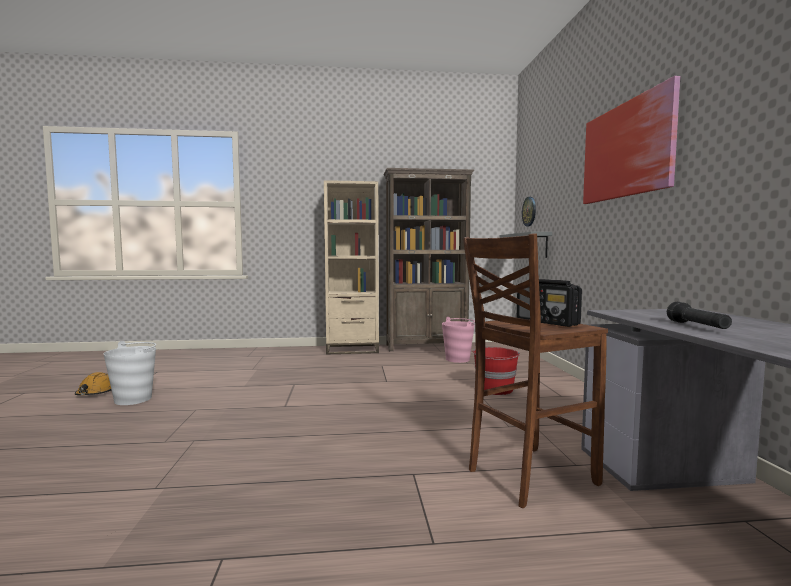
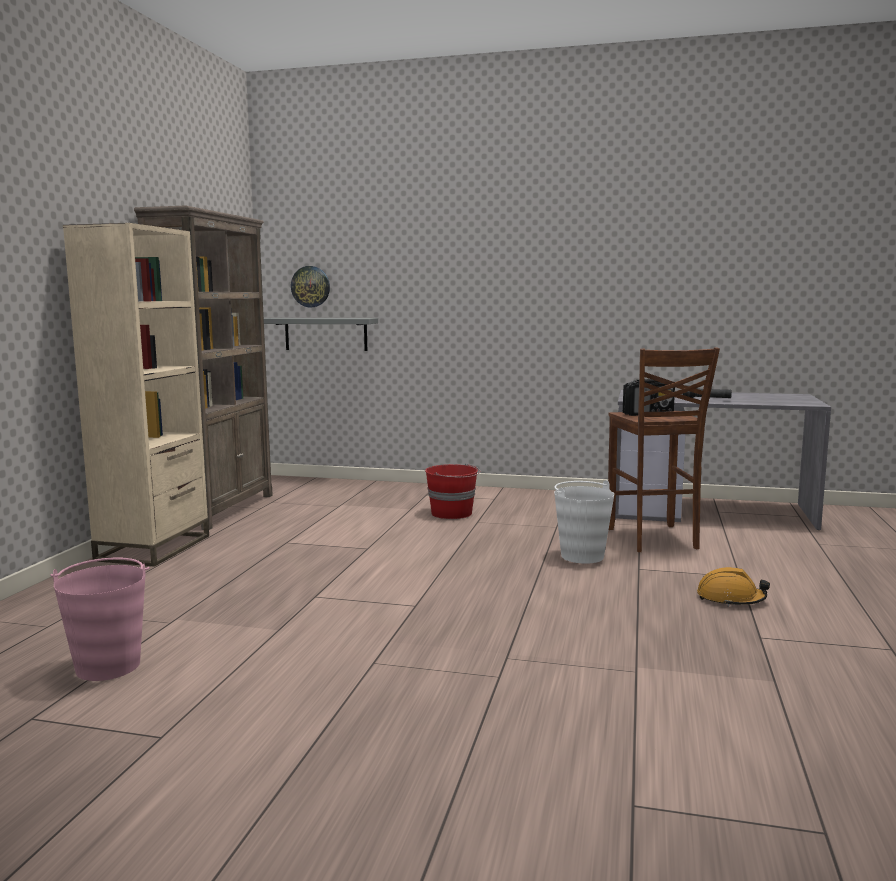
camera: 70 degrees left, 5 degrees up
(96, 393) = (138, 776): orange hard hat -> orange hard hat (730, 599)
(133, 399) = (250, 722): white bucket -> white bucket (582, 556)
(458, 359) = (315, 507): pink bucket -> pink bucket (108, 666)
(626, 150) = (519, 246): picture -> none

